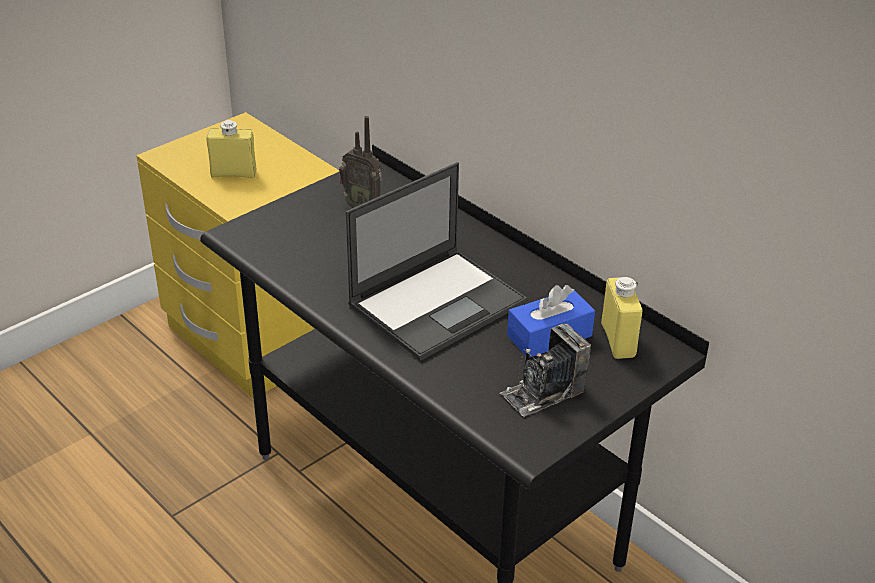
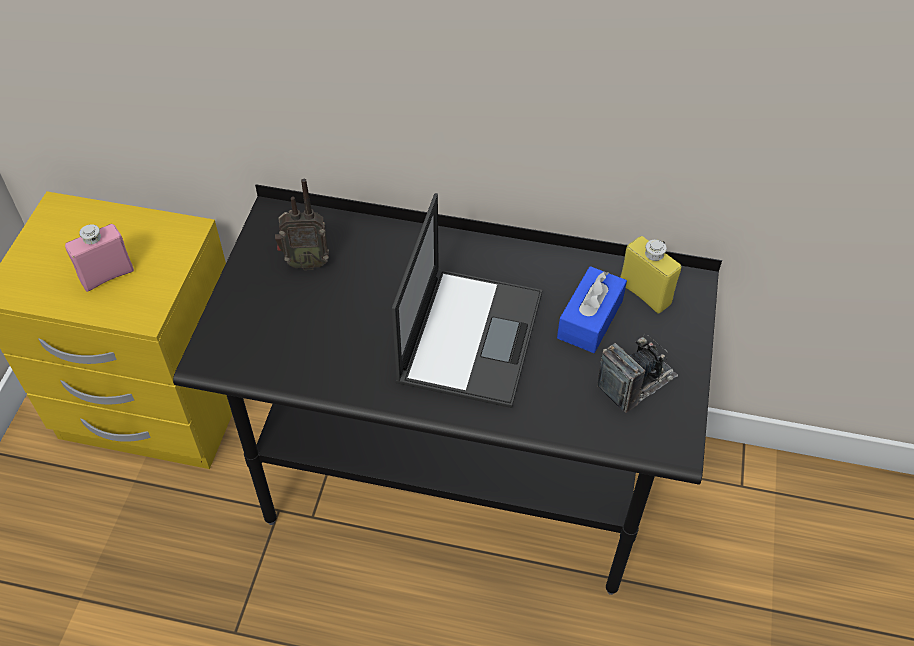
camera: 35 degrees left, 15 degrees up
(233, 174) = (107, 275): yellow bottle -> pink bottle
(543, 392) = (636, 382): camera -> camera turned 150 degrees counterclockwise

